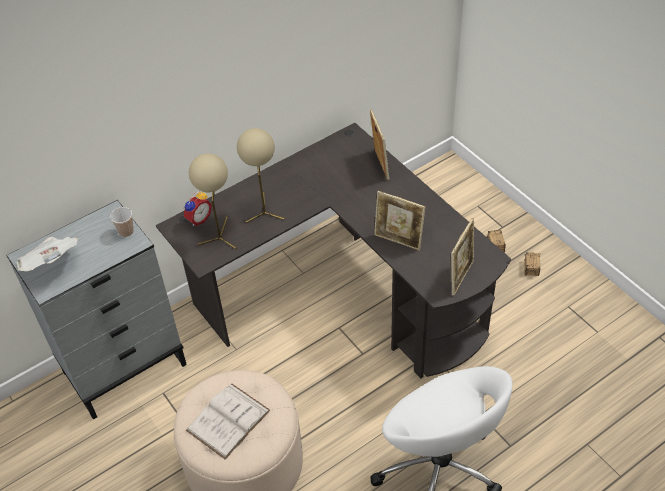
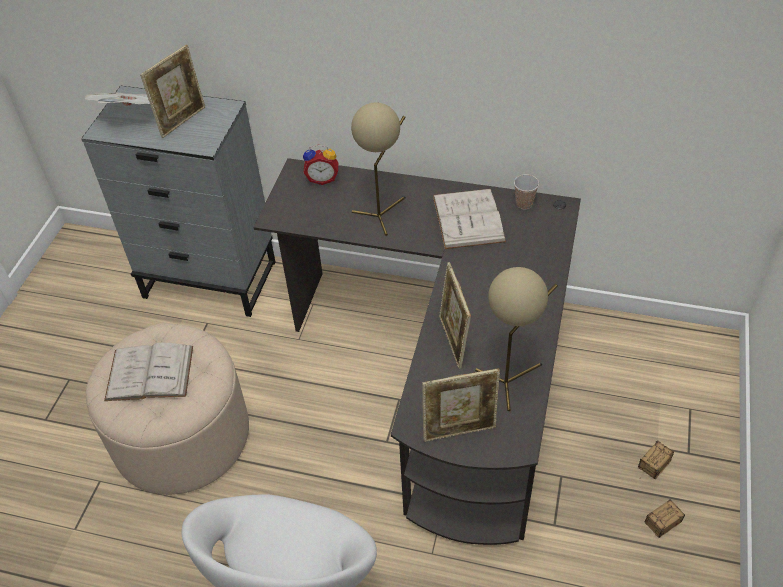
camera: 50 degrees right, 0 degrees up
(126, 231) = (212, 131): cup -> cup (524, 204)
(220, 235) = (319, 206): beige table lamp -> beige table lamp (510, 380)
(314, 176) = (468, 218): none -> white book
(379, 164) = (544, 256): picture frame -> picture frame (182, 121)

